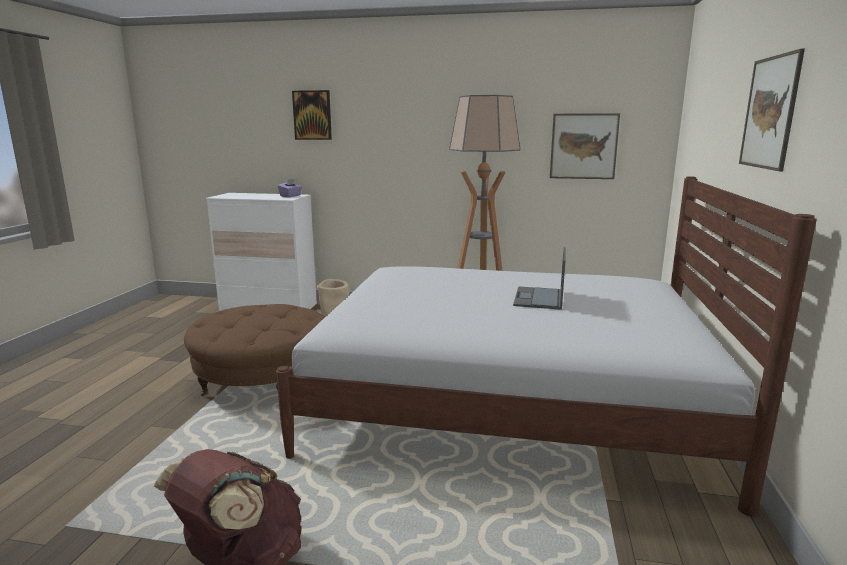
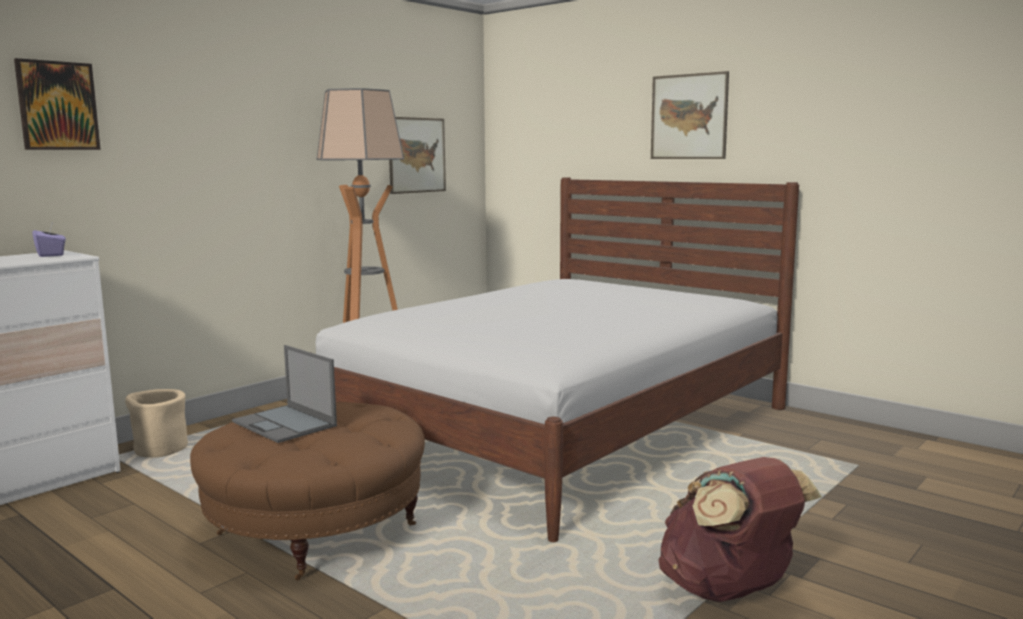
camera: 60 degrees left, 5 degrees down
(539, 298) = (579, 301): laptop -> laptop (285, 424)

